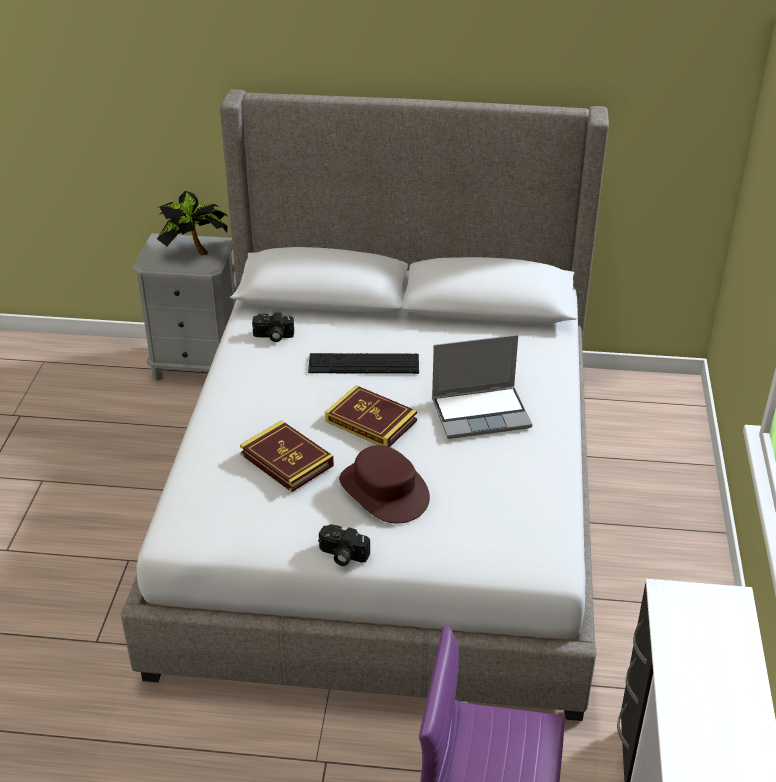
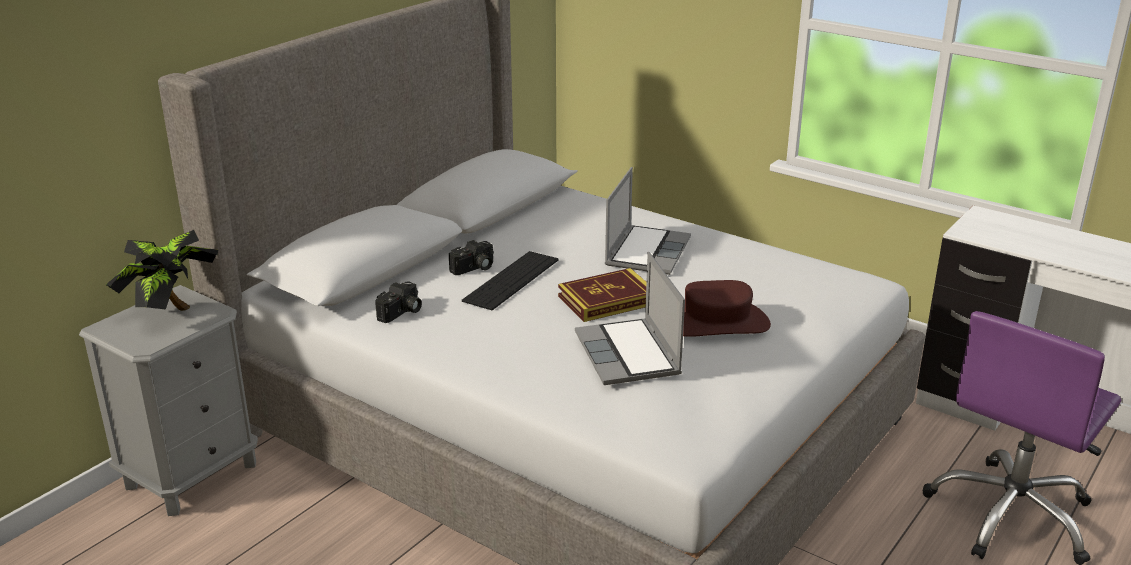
camera: 60 degrees left, 10 degrees down
(287, 460) = (629, 355): book -> laptop
(342, 555) = (792, 367): camera -> camera (474, 269)

